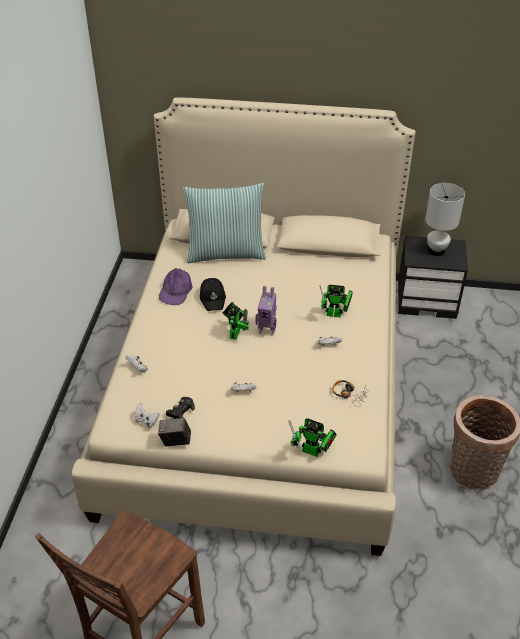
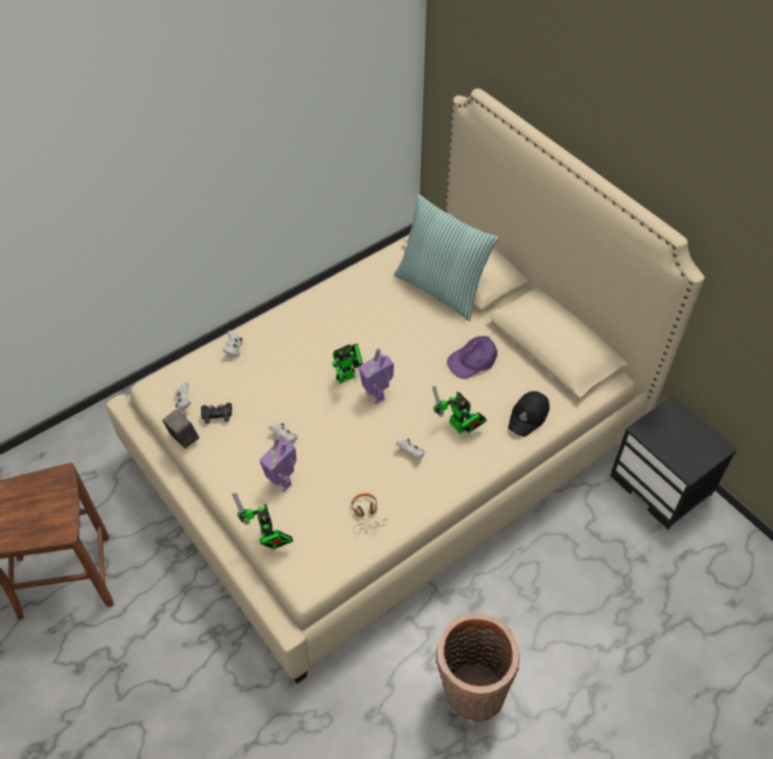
camera: 45 degrees right, 10 degrees up
(176, 291) = (351, 297): purple cap -> purple cap (472, 360)
(213, 298) = (372, 327): black cap -> black cap (529, 416)
(276, 416) = (282, 482): none -> toy robot
(436, 251) = (684, 438): white table lamp -> none

